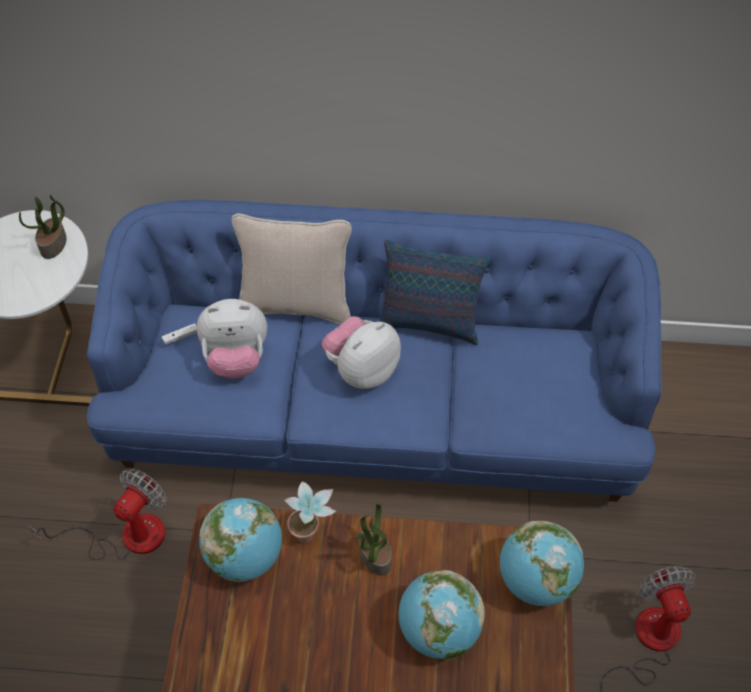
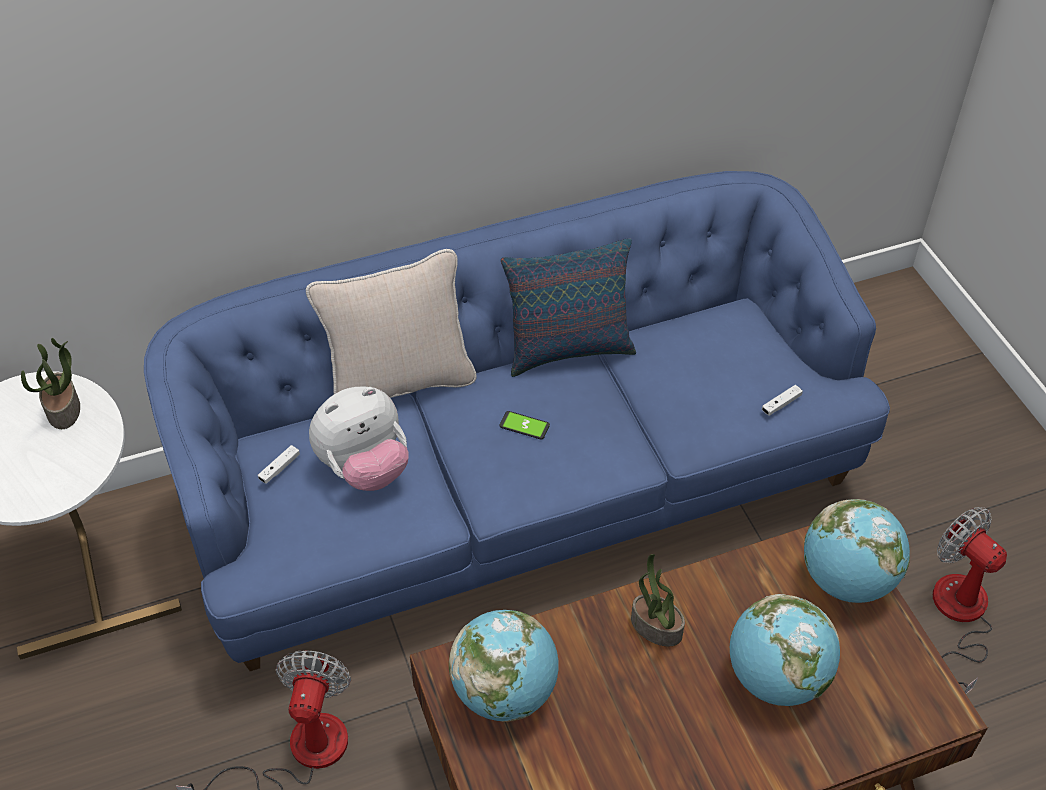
camera: 25 degrees left, 5 degrees down
(311, 535) = (569, 634): potted plant -> none
(362, 370) = (524, 426): plush toy -> phone
(562, 426) = (781, 404): none -> white game controller

